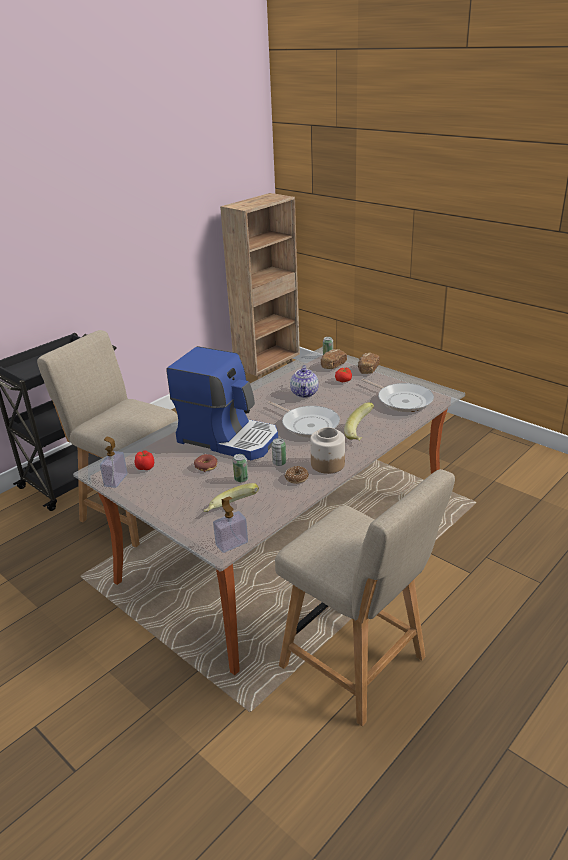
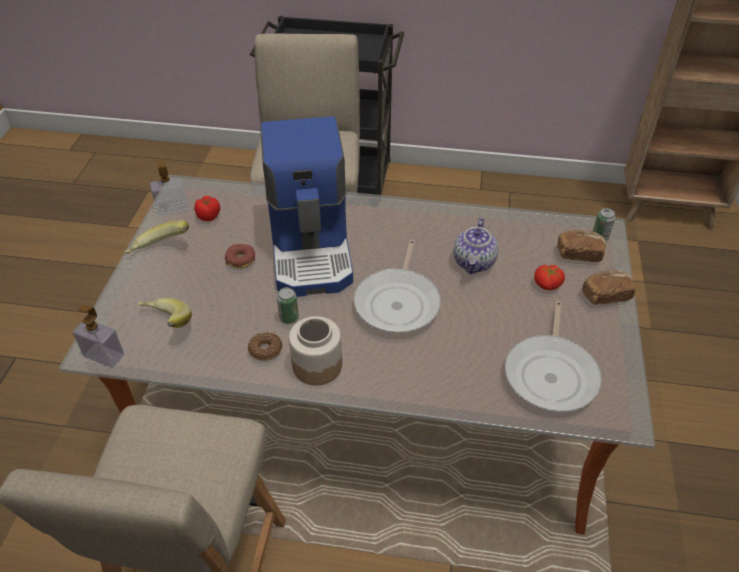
camera: 55 degrees right, 15 degrees up
(241, 479) = (232, 301): can -> none
(305, 393) = (474, 262): teapot -> teapot turned 45 degrees counterclockwise
(361, 433) = (419, 367): banana -> banana (160, 251)

